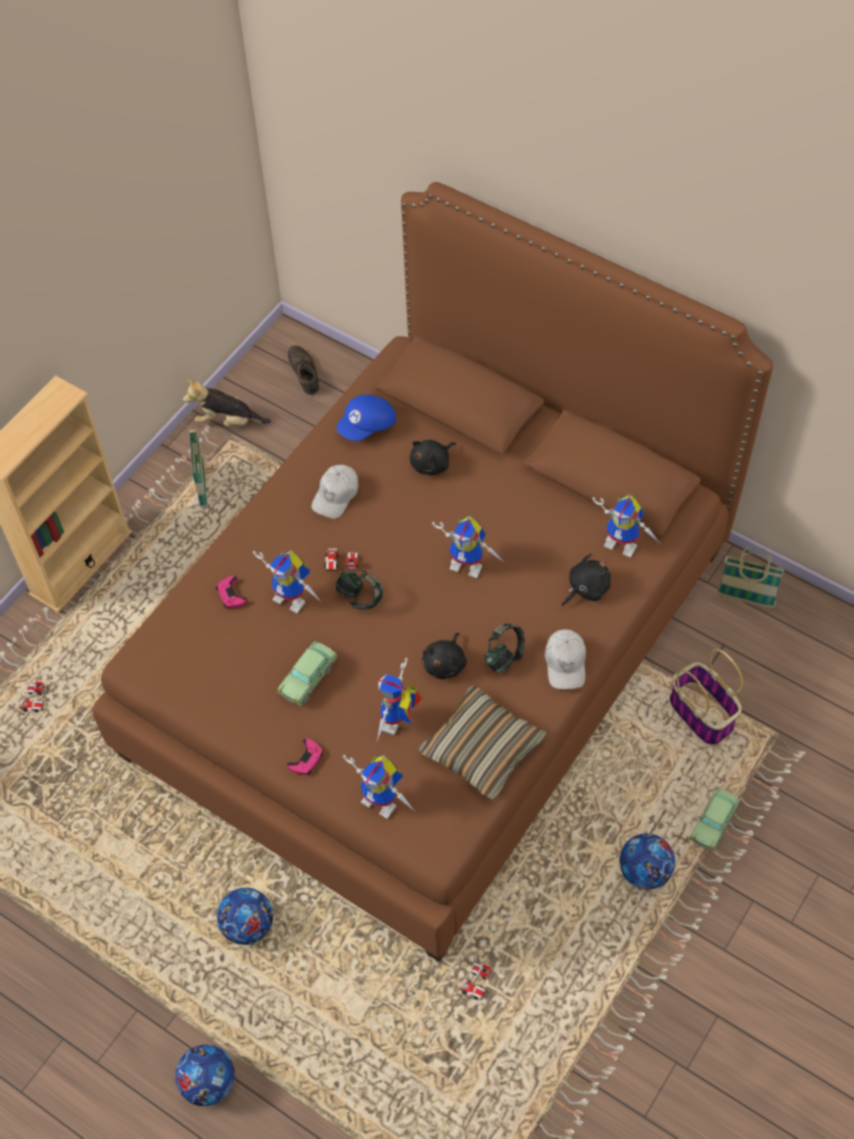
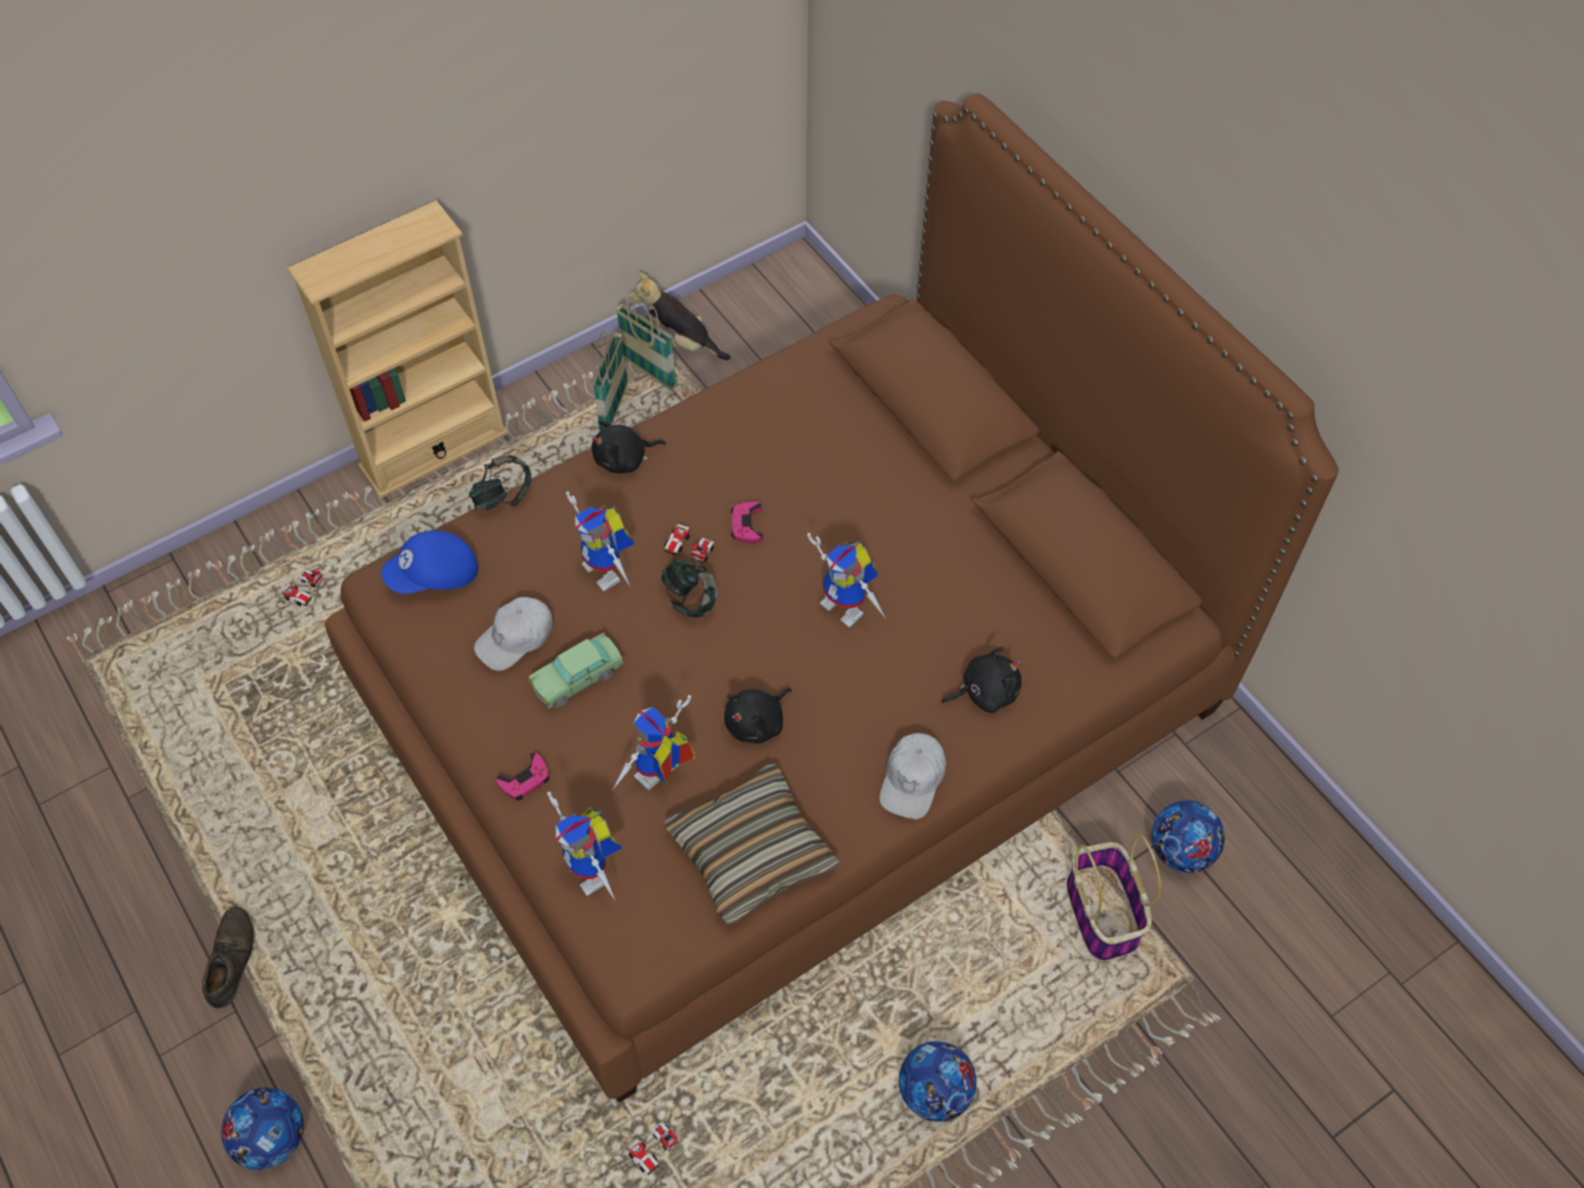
camera: 20 degrees right, 0 degrees up
(231, 595) = (536, 540): pink game controller -> pink game controller (746, 525)
(248, 925) = (413, 959): football -> football (1181, 850)
(304, 373) = (796, 314): brown shoe -> brown shoe (231, 960)
(336, 495) = (723, 462): white cap -> white cap (516, 638)
(367, 426) = (803, 391): blue cap -> blue cap (435, 576)
(432, 464) = (861, 464): black plush toy -> black plush toy (624, 459)
(504, 656) = (836, 741): headphones -> headphones (503, 497)
(624, 543) = (1063, 651): toy robot -> none
(713, 823) = (1055, 1064): toy car -> none
(745, 599) = (1226, 784): basket -> basket (649, 373)

